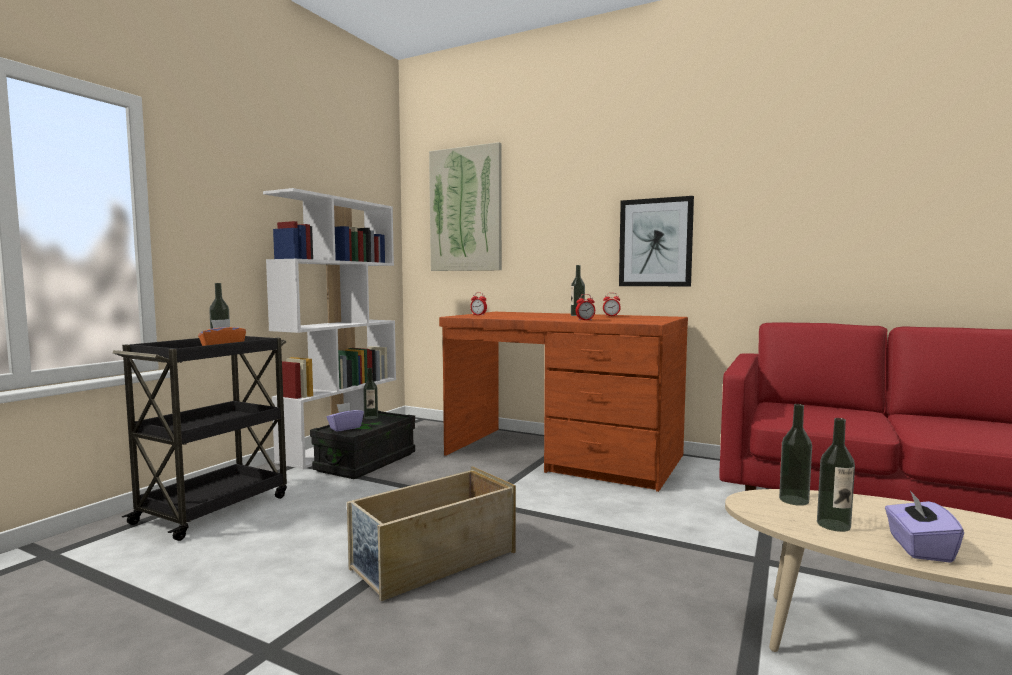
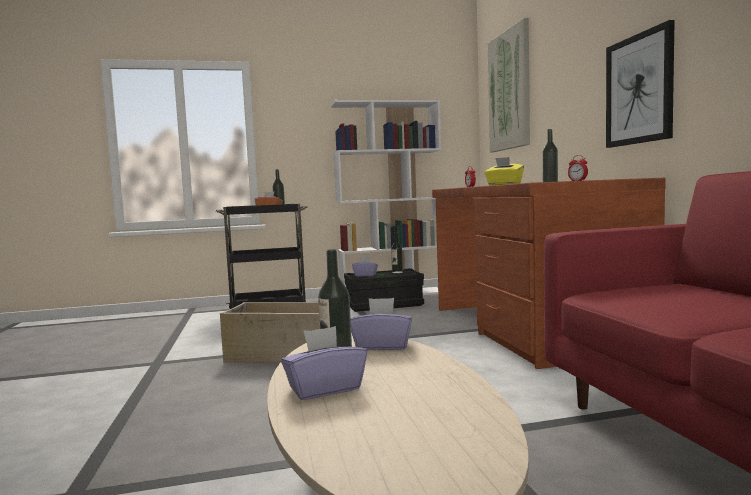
camera: 50 degrees right, 0 degrees up
(585, 320) = (504, 184): alarm clock -> yellow tissue box
(793, 500) = (382, 345): bottle -> purple tissue box

